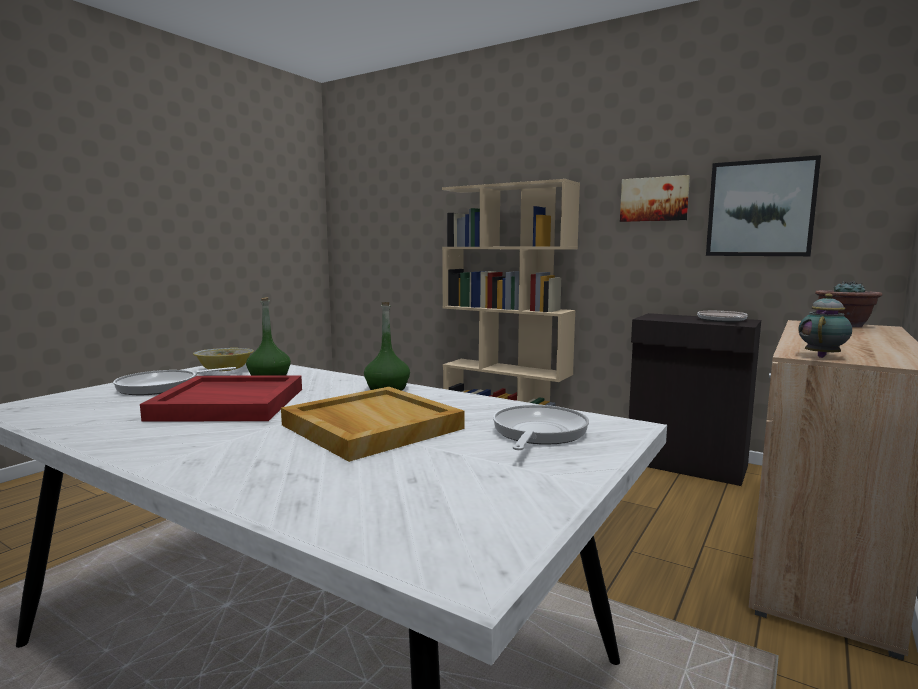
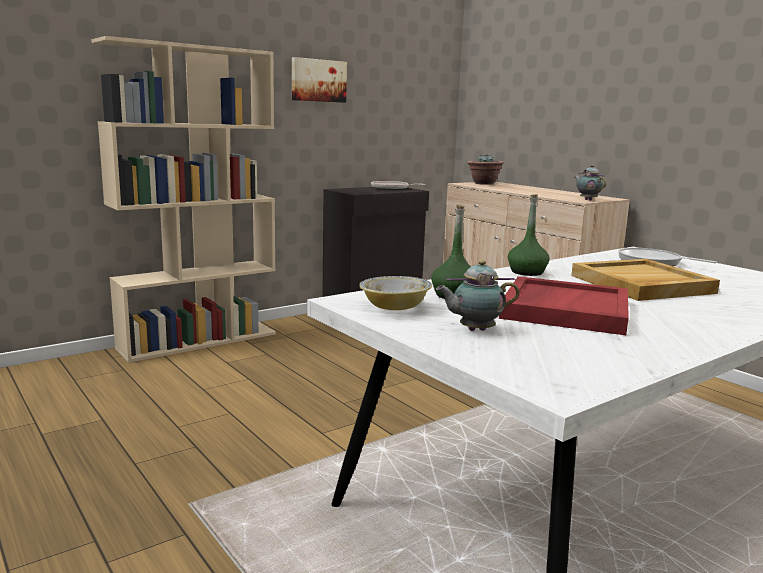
camera: 70 degrees left, 5 degrees up
(163, 387) = (474, 330): frying pan -> teapot
(760, 208) = (388, 97): picture -> none

